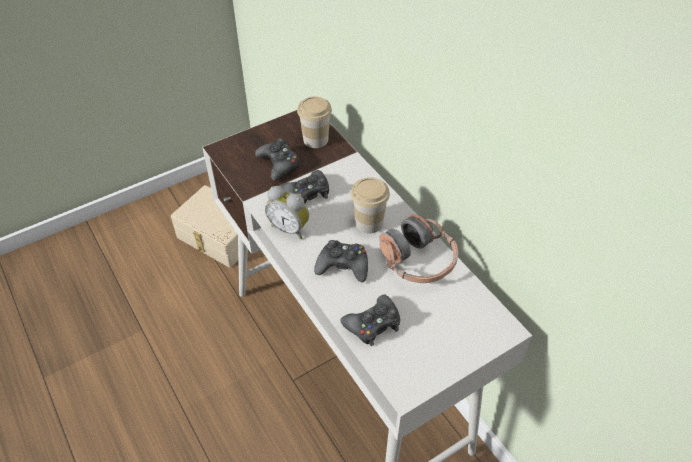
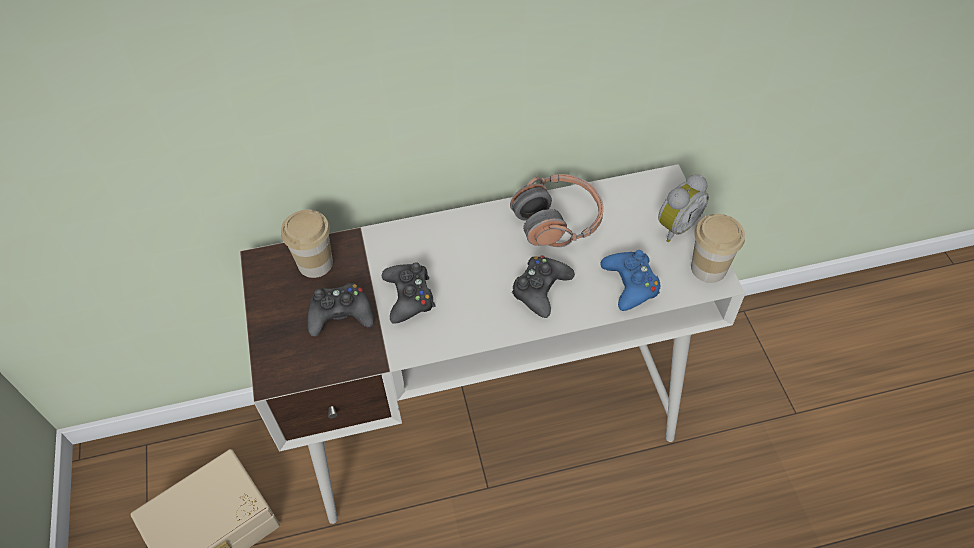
camera: 70 degrees left, 5 degrees up
(290, 228) = (460, 328): alarm clock -> alarm clock (675, 226)
(369, 223) = (485, 248): cup -> cup (708, 268)
(373, 324) = (630, 284): black game controller -> blue game controller

